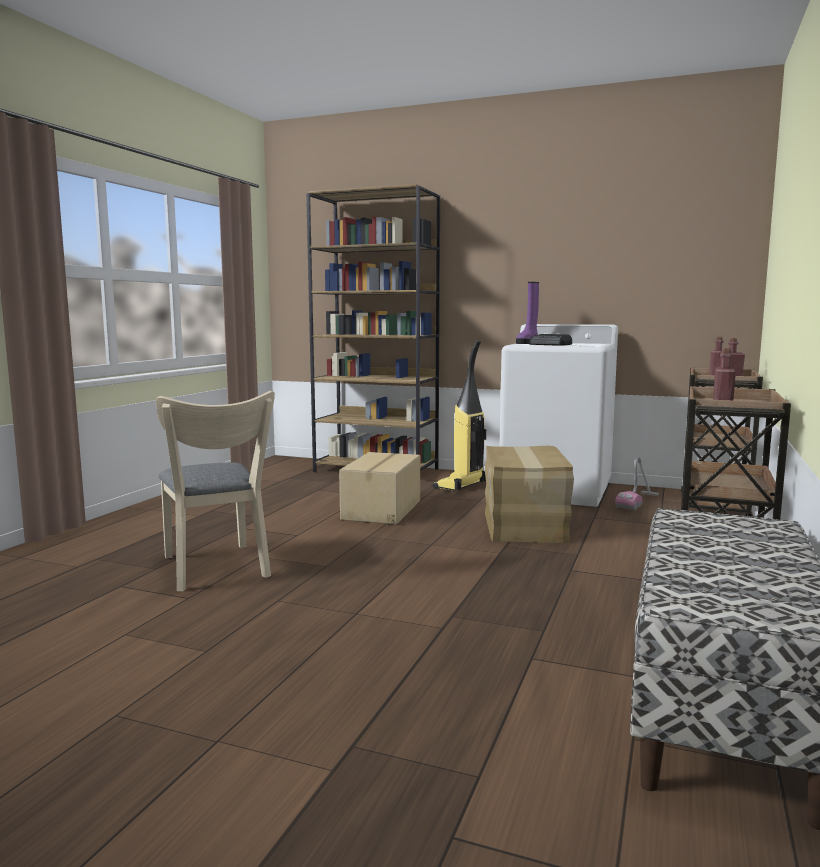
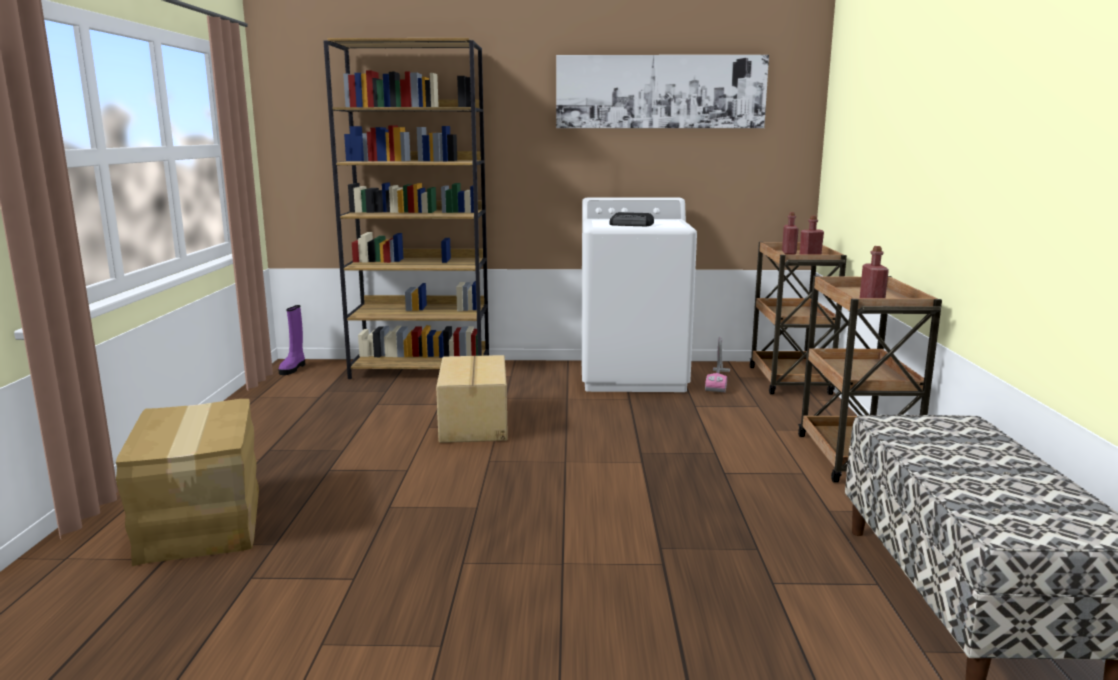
camera: 20 degrees left, 5 degrees up
(217, 569) = (353, 533): beige chair -> none
(460, 485) = (531, 380): vacuum cleaner -> none
(525, 525) = (639, 424): cardboard box -> cardboard box (203, 521)
(527, 343) = (599, 221): purple boot -> purple boot (293, 368)
(598, 226) = (660, 92): none -> picture

